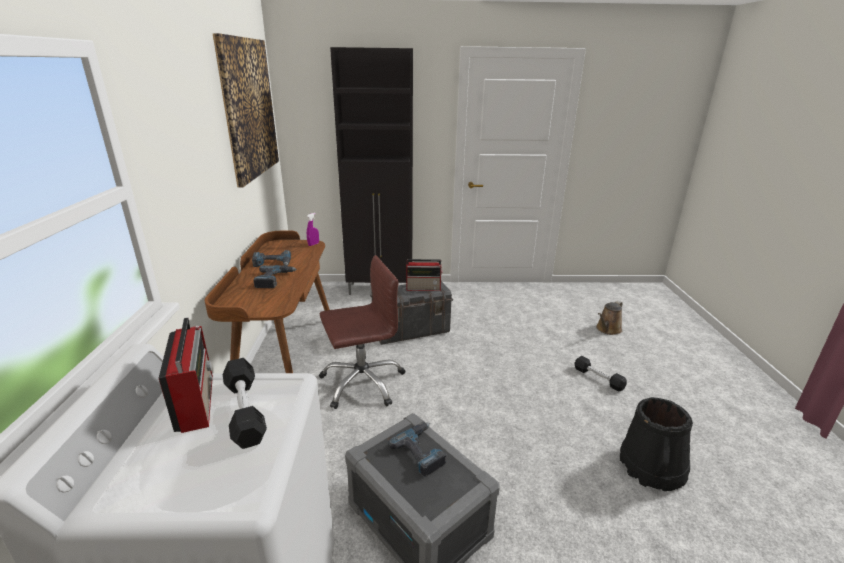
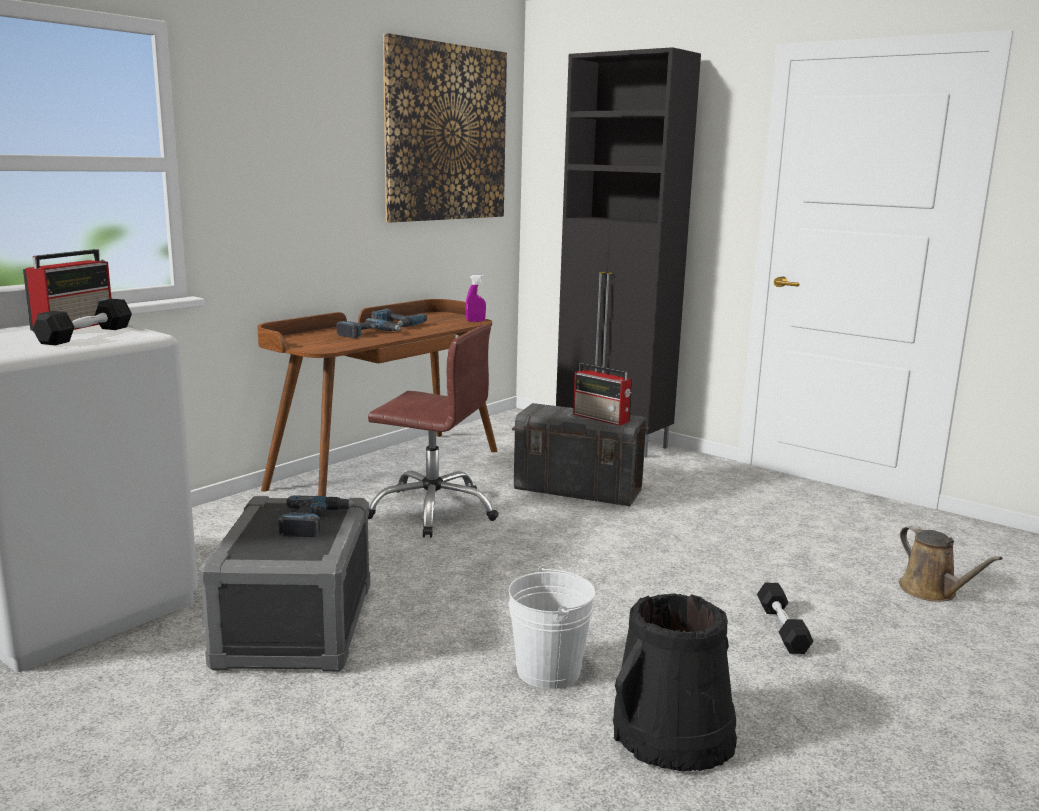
camera: 40 degrees right, 10 degrees down
(566, 462) = (548, 670): none -> white bucket
(607, 329) = (931, 592): brown watering can -> brown watering can turned 105 degrees counterclockwise

